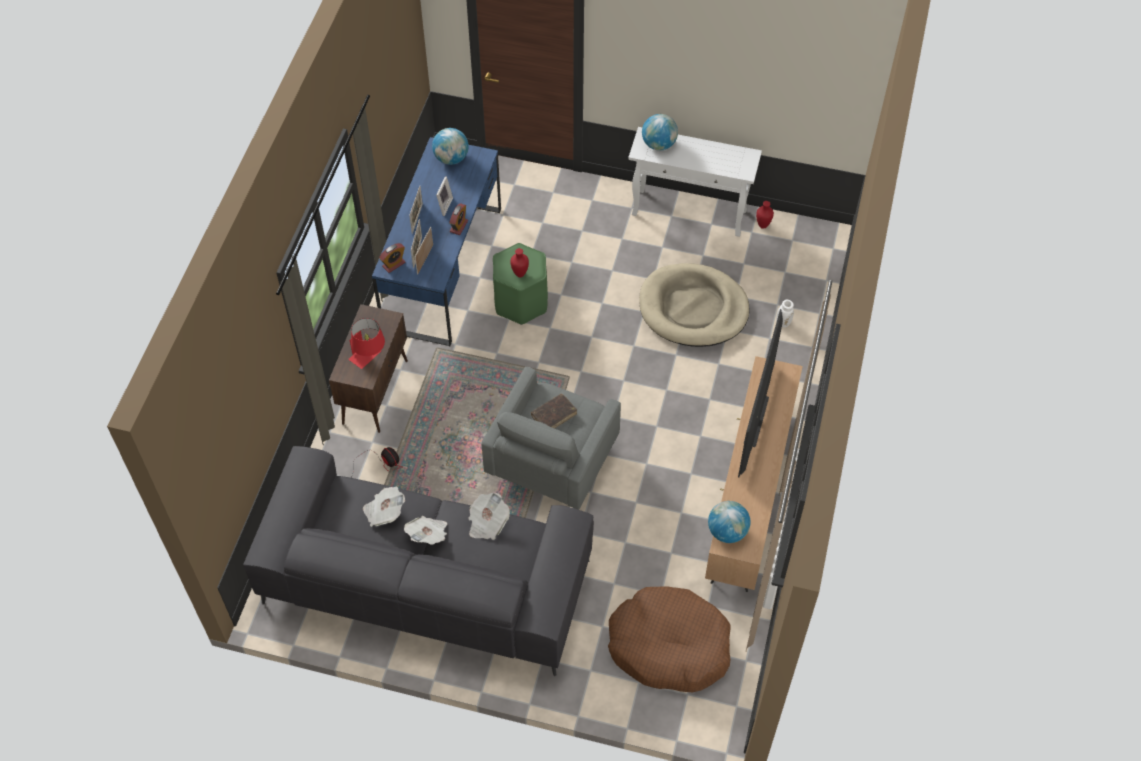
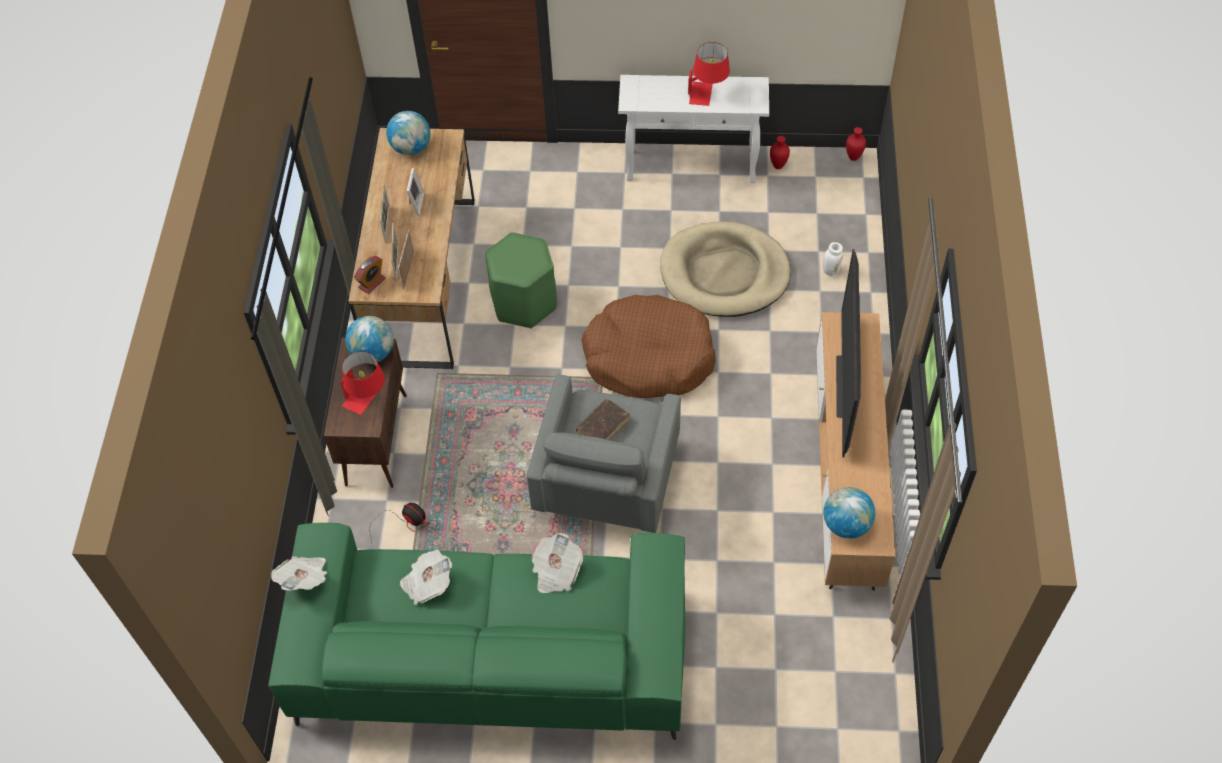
camera: 10 degrees left, 0 degrees up
(426, 581) = (492, 656): grey sofa -> green sofa
(428, 535) = (488, 601): newspaper -> newspaper (304, 578)
(443, 268) = (423, 280): blue desk -> brown desk
(459, 226) = (439, 224): alarm clock -> none
(519, 274) = (521, 268): red vase -> red vase (853, 157)
(659, 144) = (649, 90): globe -> globe (373, 353)
(669, 646) = (800, 674): brown dog bed -> brown dog bed (648, 357)
(706, 156) = (707, 94): none -> red table lamp

